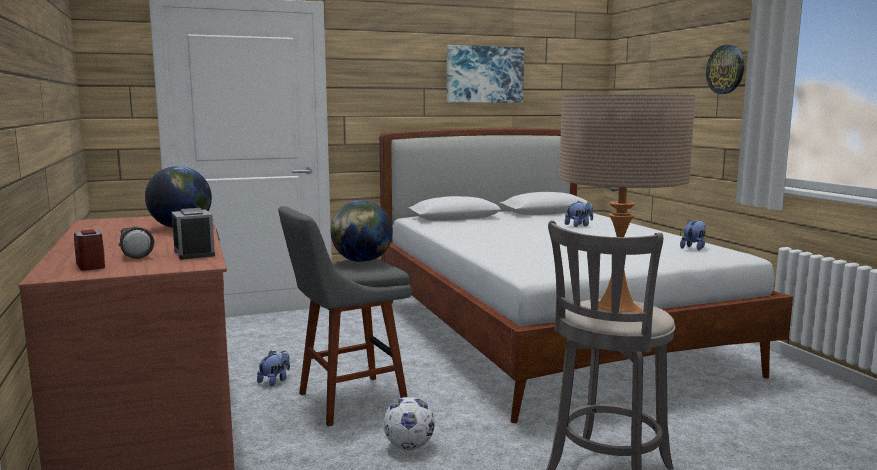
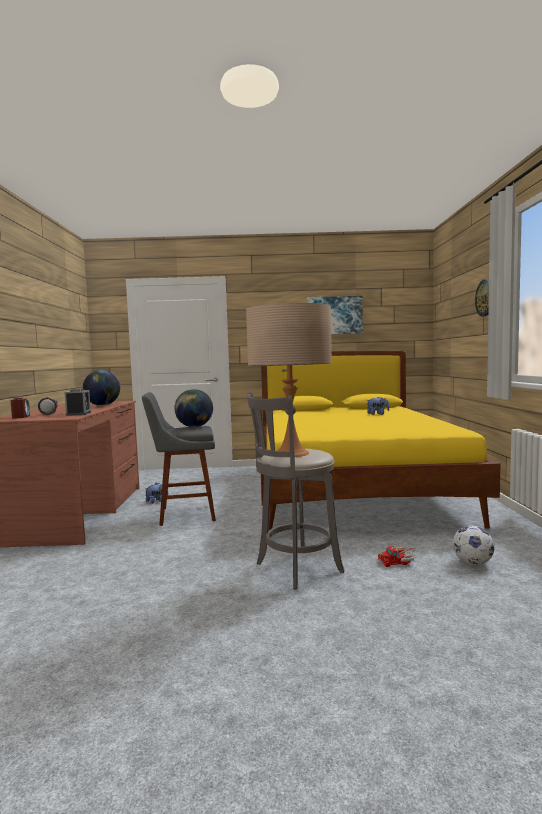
camera: 20 degrees right, 5 degrees down
(409, 447) = (192, 540): football -> football (473, 563)
(549, 335) = (352, 490): white bed -> yellow bed
(694, 248) = (432, 426): plush toy -> none
(719, 441) = (398, 561): none -> toy truck

